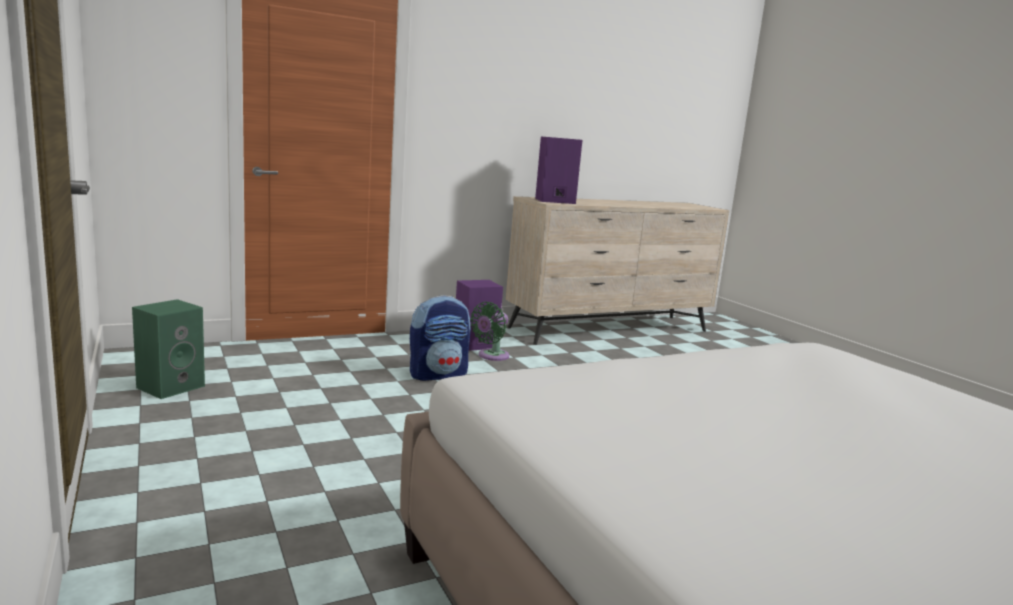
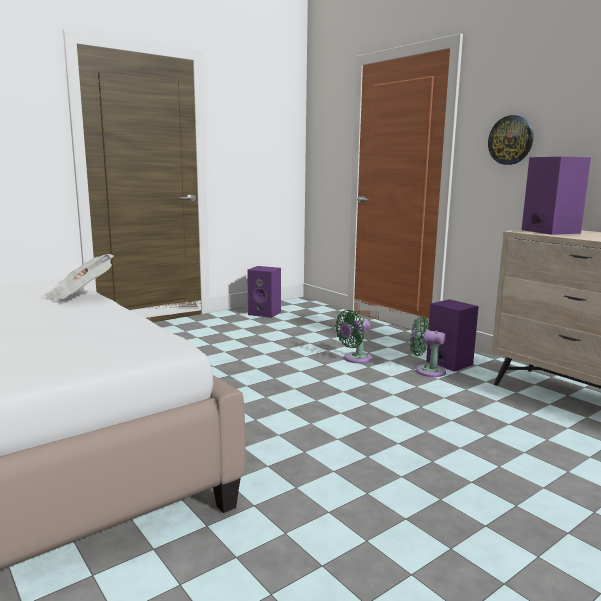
camera: 80 degrees right, 0 degrees up
(171, 386) = (265, 313): green speaker -> purple speaker
(438, 374) = (355, 359): backpack -> green fan
(473, 112) = (510, 140): none -> wall clock
(621, 367) = (79, 295): none -> newspaper

